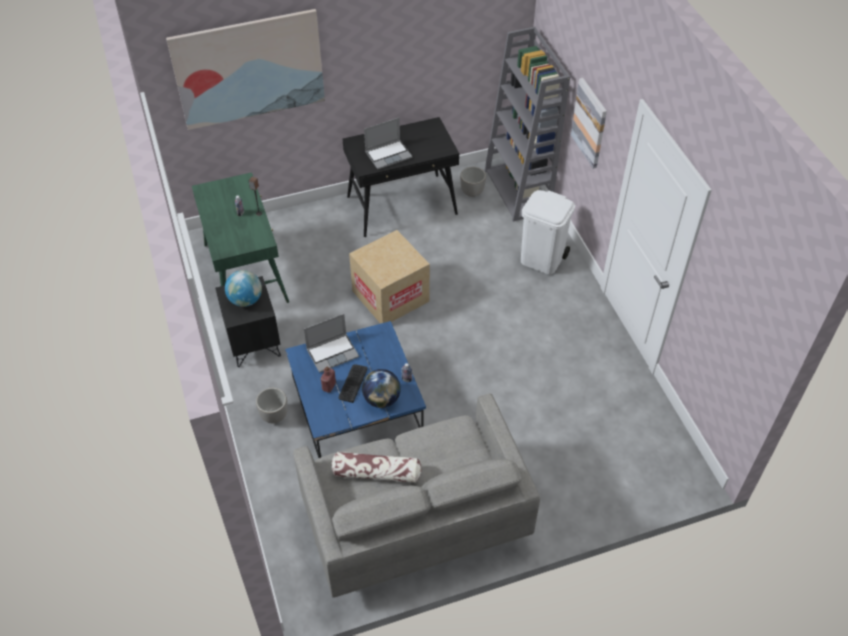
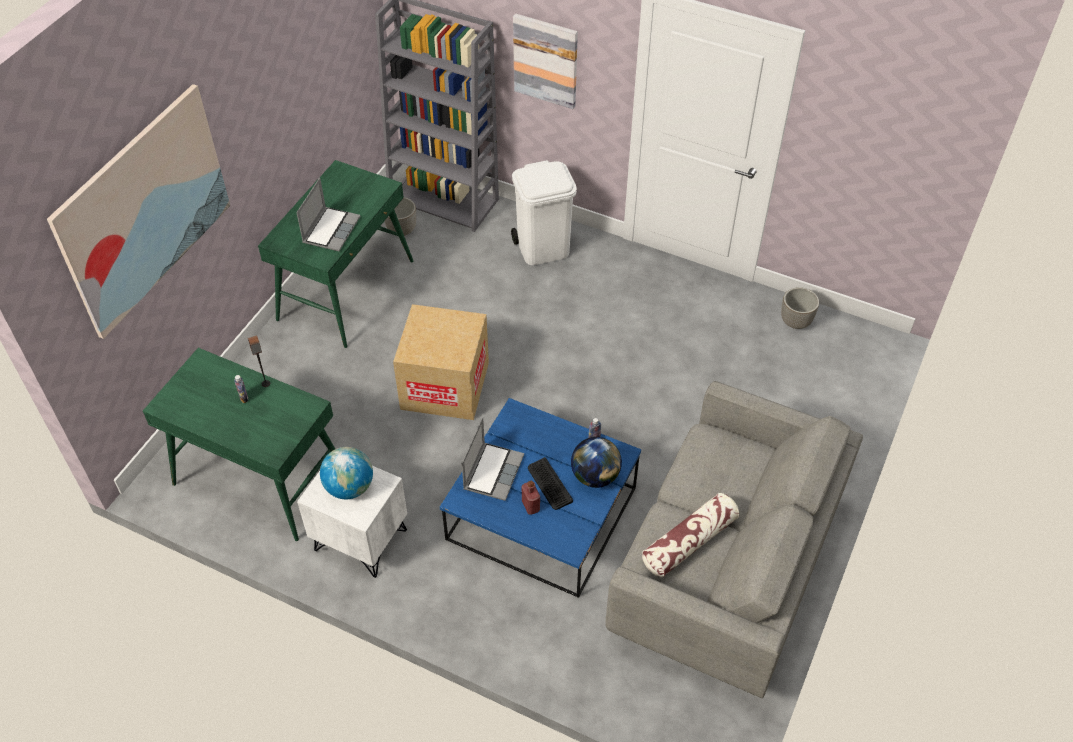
camera: 45 degrees left, 0 degrees up
(253, 343) = (360, 540): black nightstand -> white nightstand
(274, 415) = (474, 592): planter -> planter (795, 322)
(402, 205) = (346, 289): black desk -> green desk

